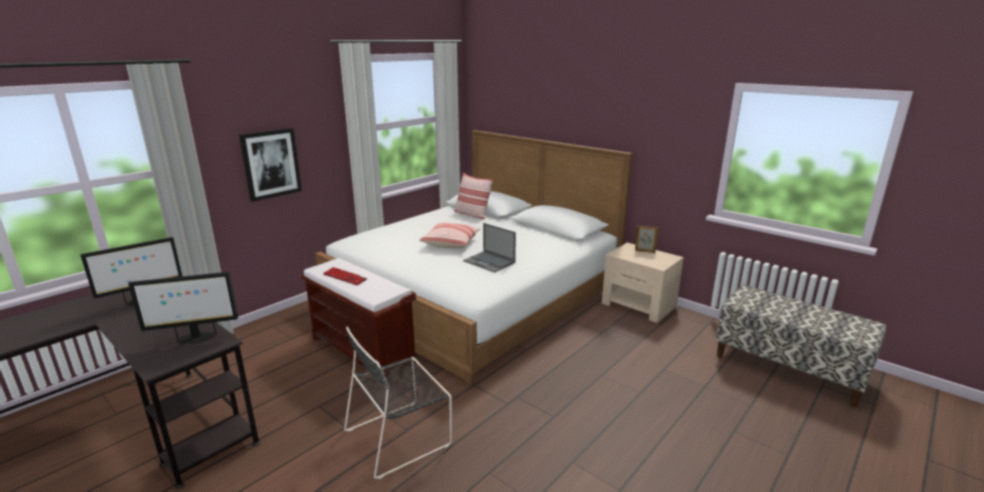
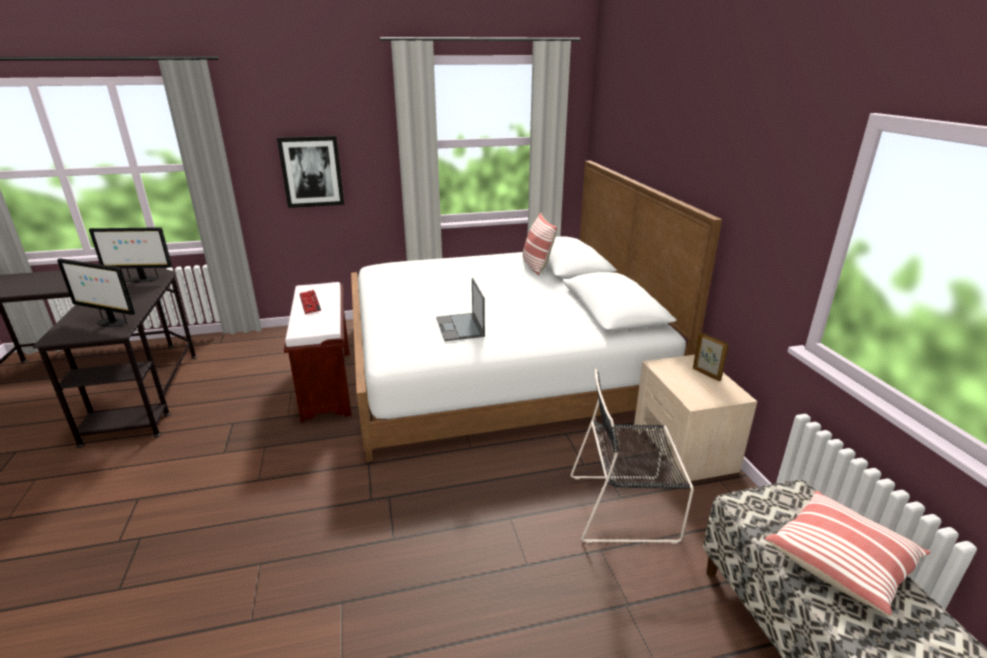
camera: 35 degrees right, 5 degrees up
(401, 436) = (247, 483): black chair -> black chair (626, 507)
(451, 243) = (459, 294): pillow -> pillow (840, 561)

